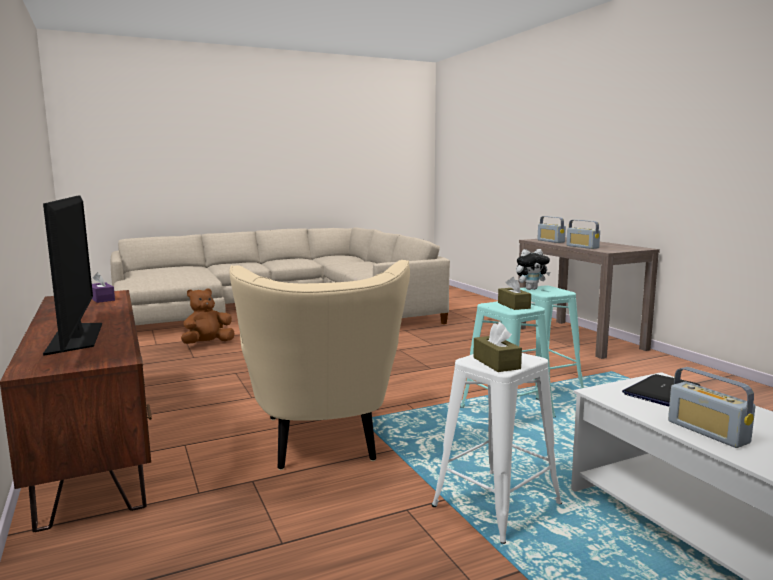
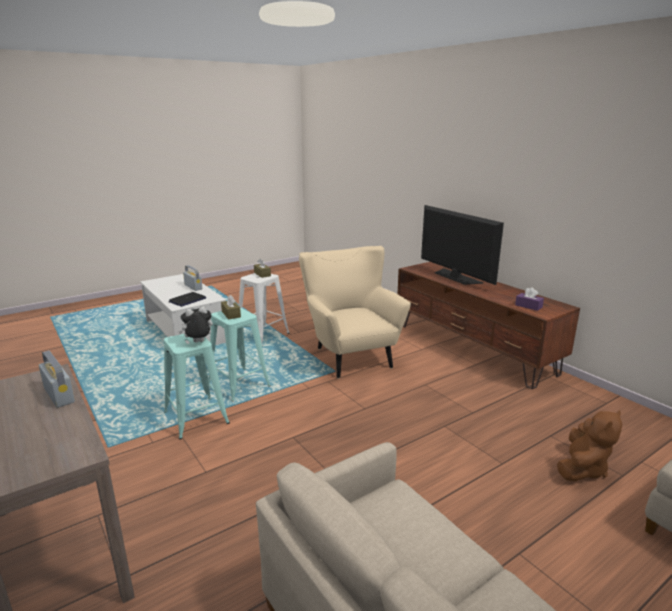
camera: 170 degrees right, 10 degrees up
(550, 241) = (60, 441): radio -> none

